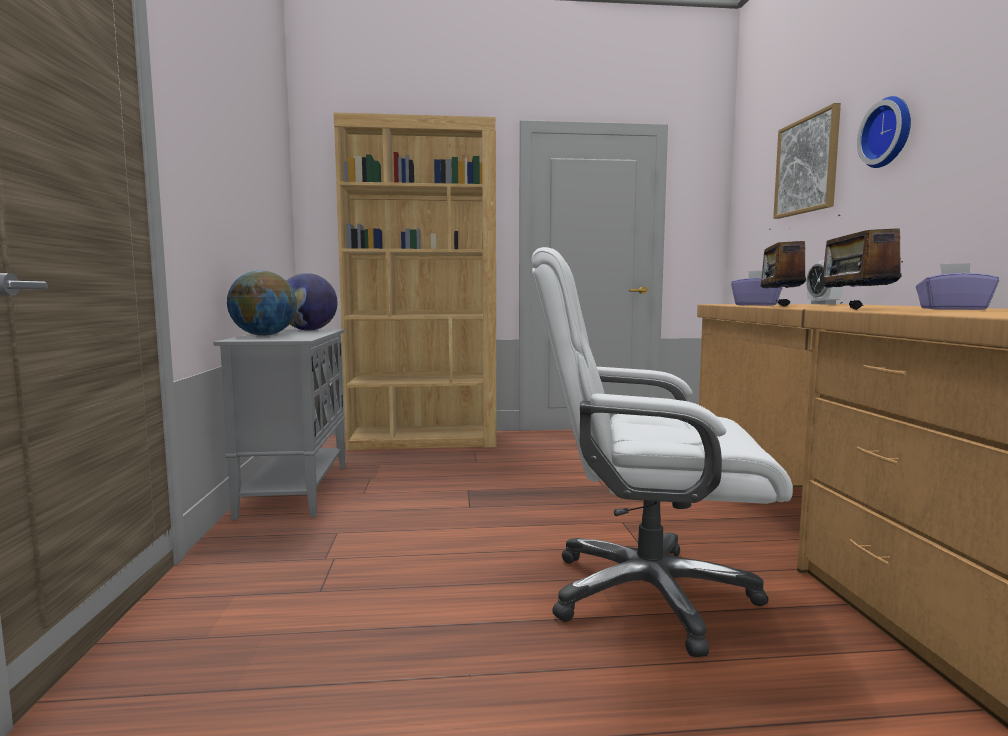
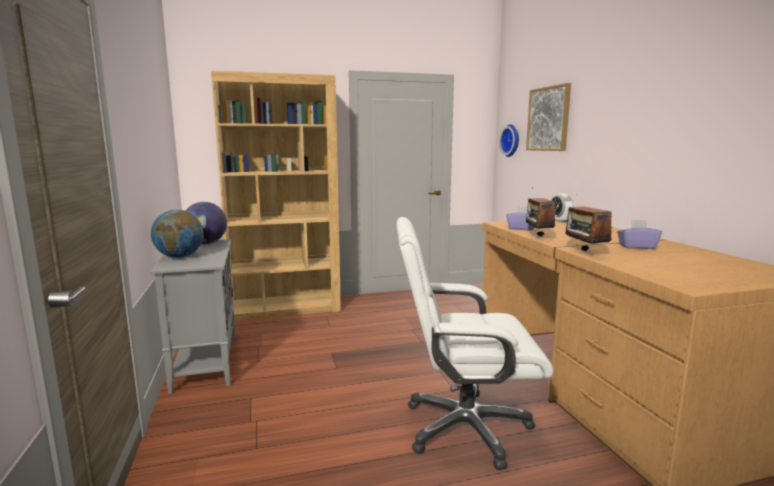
camera: 10 degrees left, 5 degrees up
(889, 133) = (601, 112): wall clock -> wall clock (511, 140)

